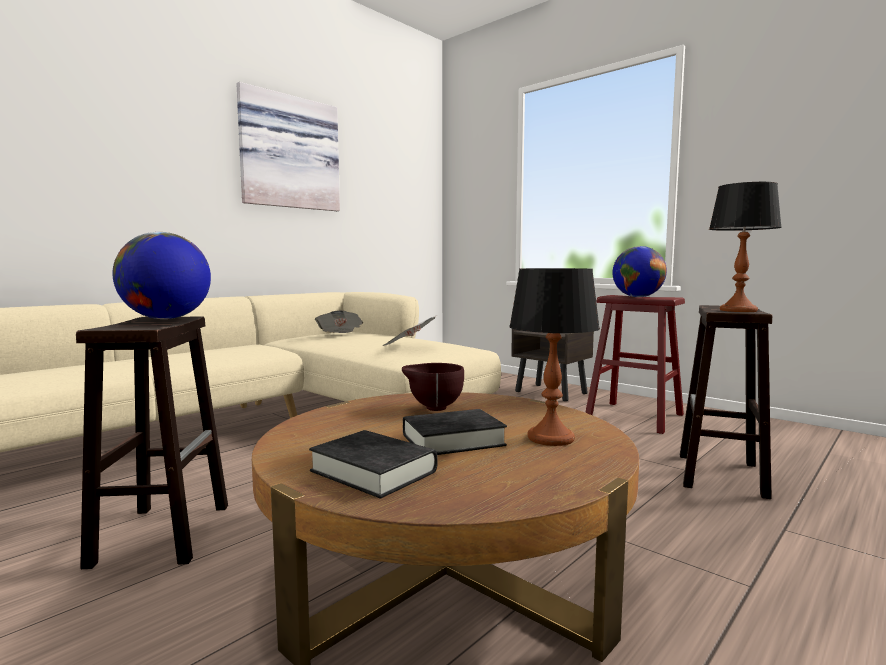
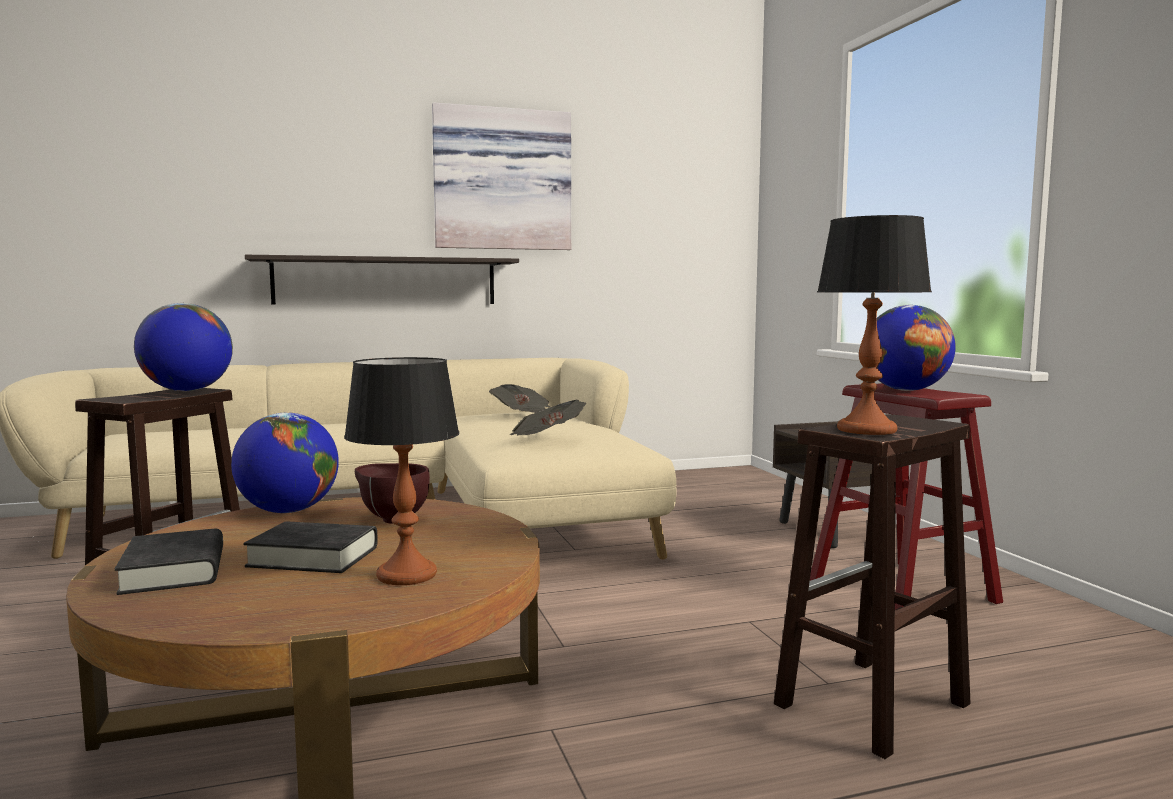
camera: 30 degrees right, 0 degrees up
(201, 229) = (386, 281): none -> shelf
(333, 415) = (288, 511): none -> globe

